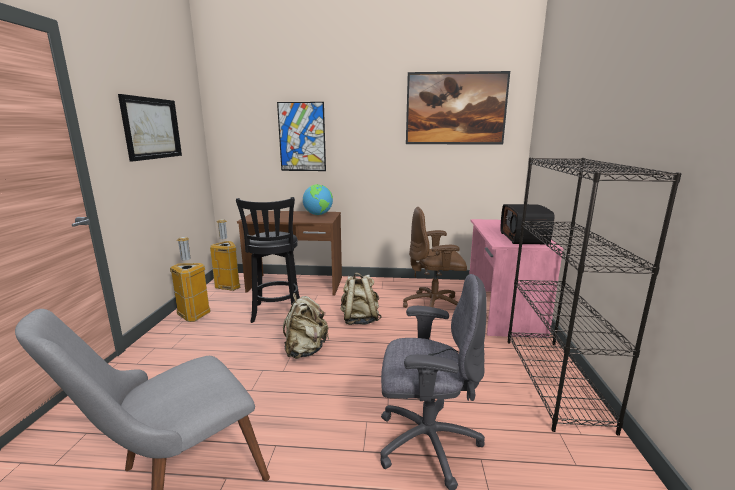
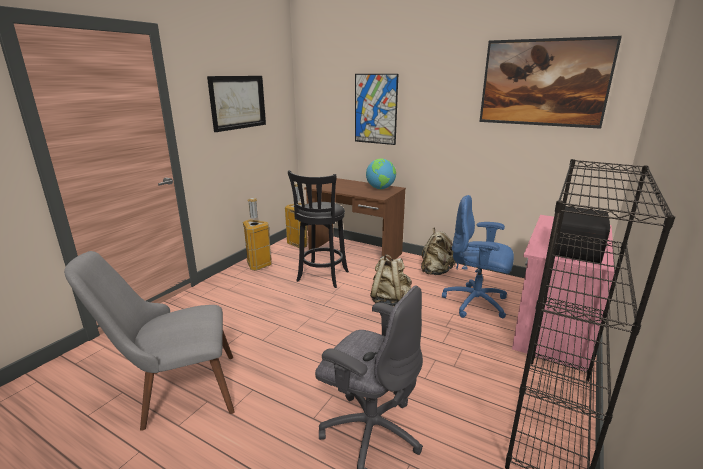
camera: 25 degrees right, 5 degrees up
(305, 350) = (323, 317): beige backpack -> beige backpack (436, 271)
(434, 306) = (476, 303): brown office chair -> blue office chair

